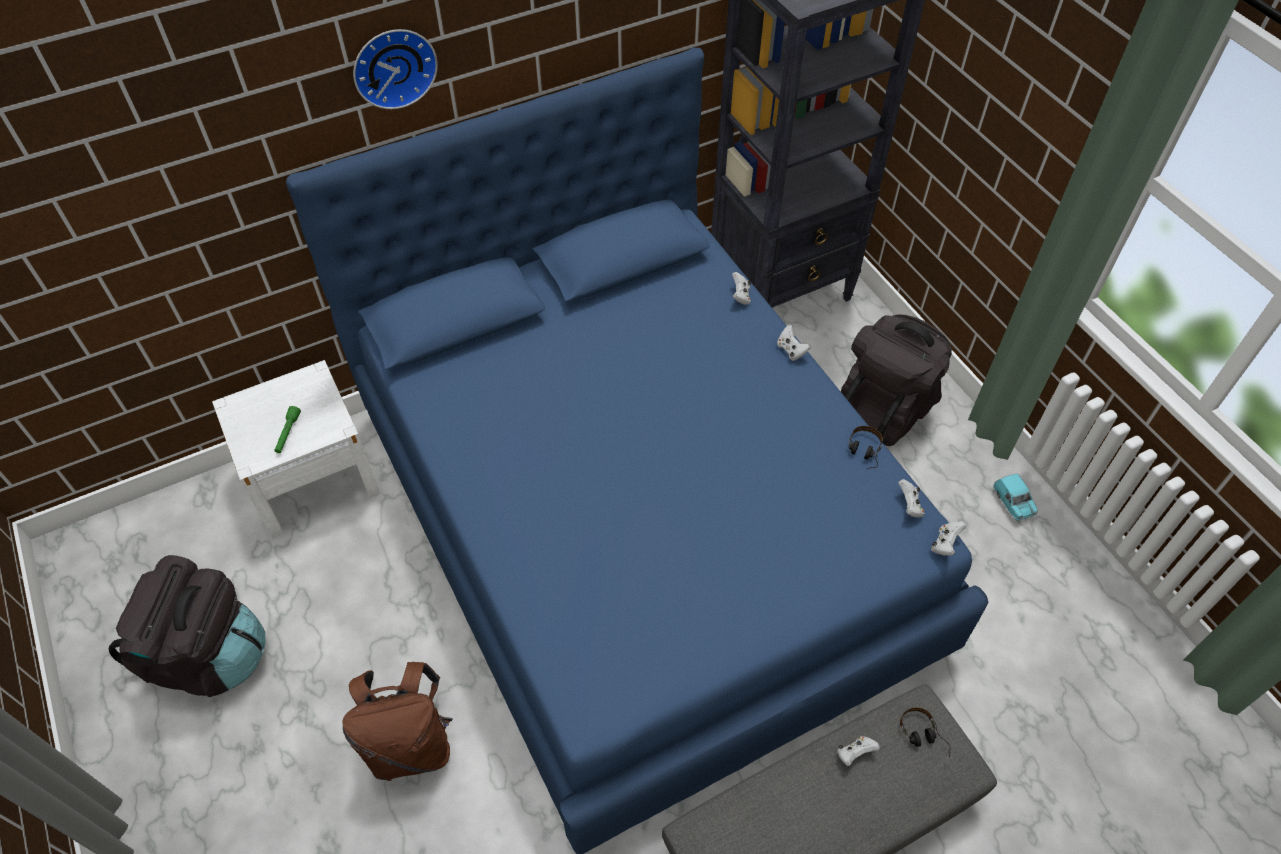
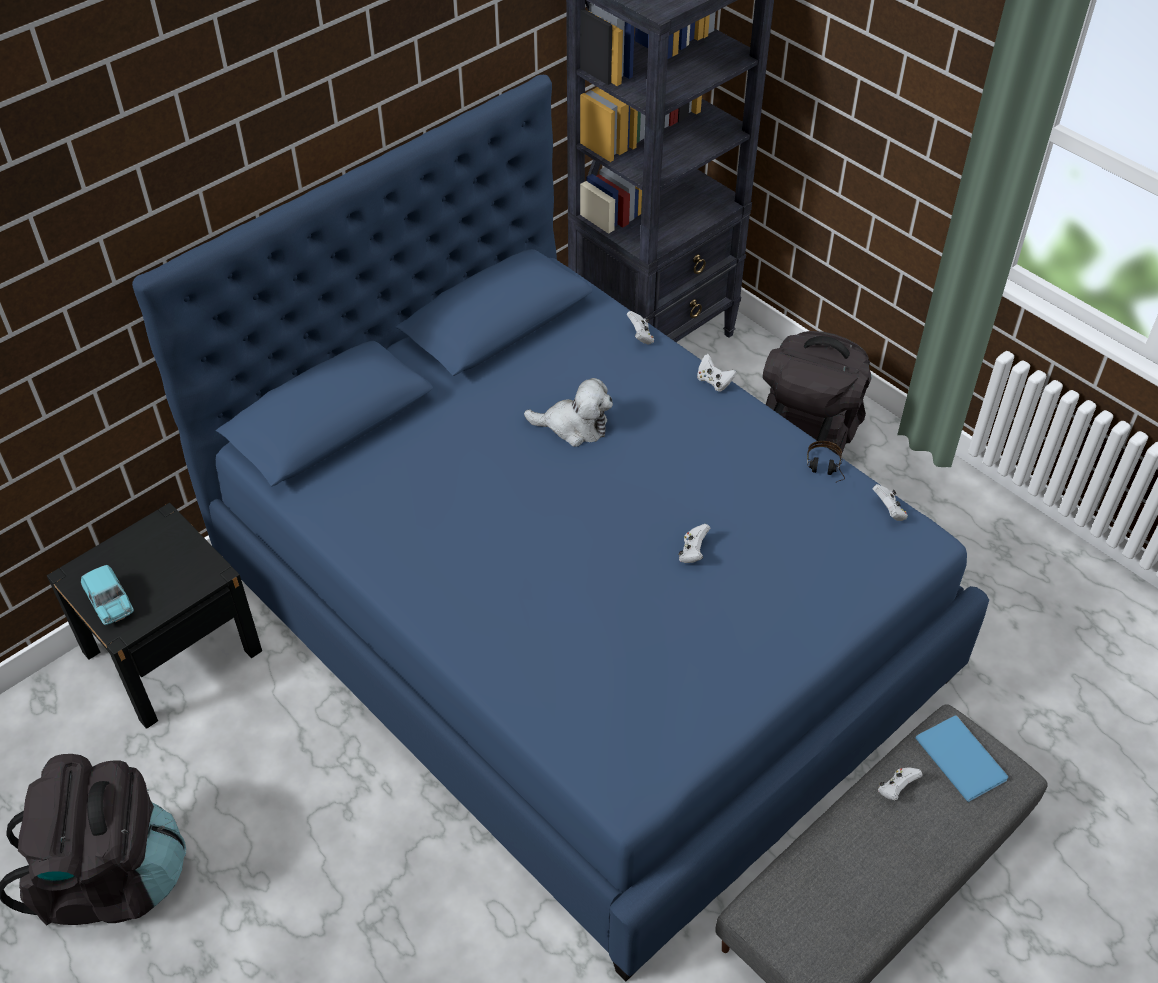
camera: 15 degrees left, 5 degrees down
(288, 433) = (154, 591): green flashlight -> none
(312, 478) = (172, 651): white nightstand -> black nightstand
(393, 66) = (236, 137): wall clock -> none
(411, 745) = (392, 915): brown backpack -> none
(656, 366) = (574, 426): none -> plush toy
(923, 738) = (961, 756): headphones -> blue book
(945, 544) = (937, 541): white game controller -> white game controller (693, 552)
(1012, 503) = (969, 510): turquoise toy car -> turquoise toy car (111, 604)

